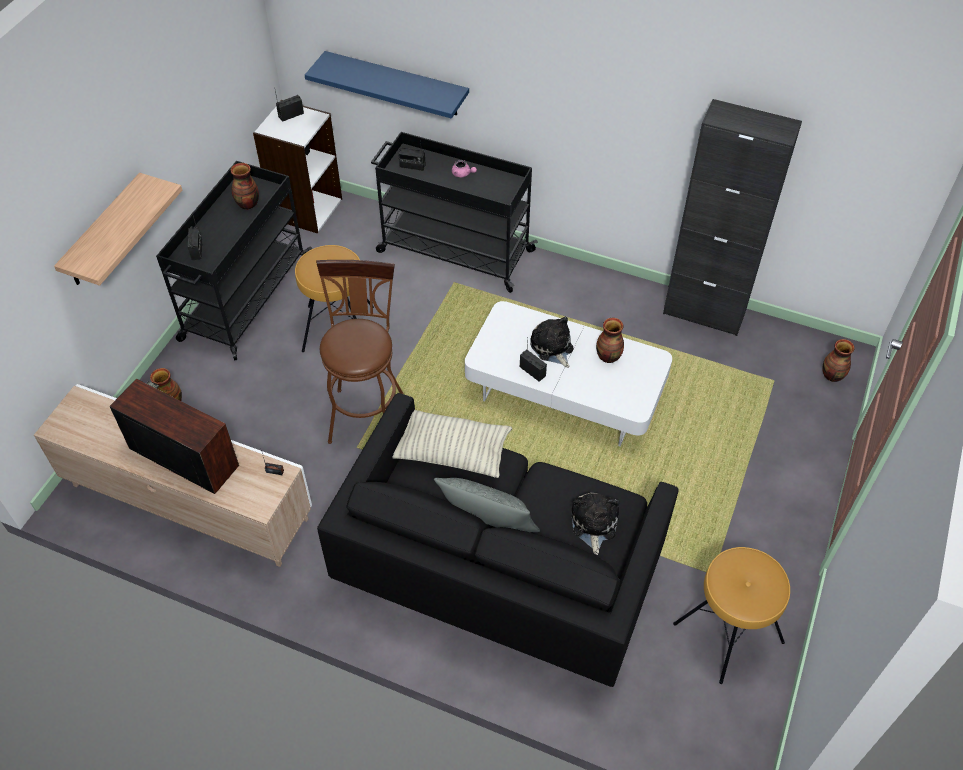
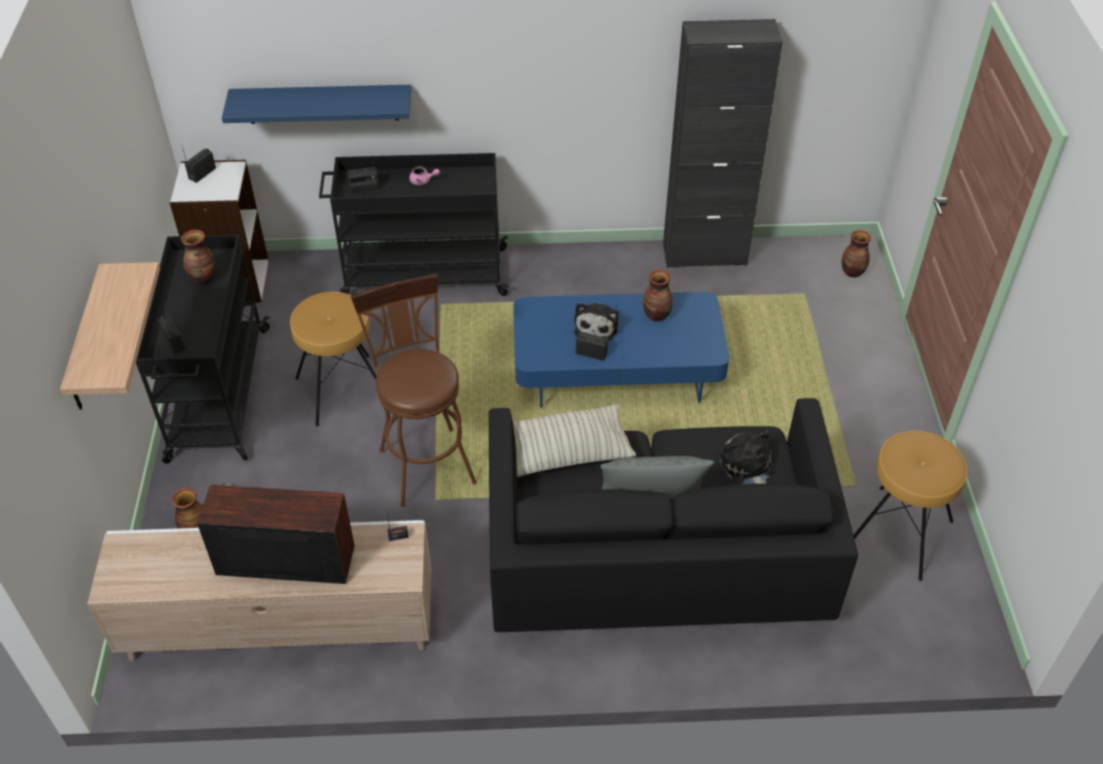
camera: 25 degrees left, 5 degrees down
(552, 348) = (597, 325): plush toy -> plush toy turned 120 degrees counterclockwise
(565, 392) = (616, 371): white coffee table -> blue coffee table

